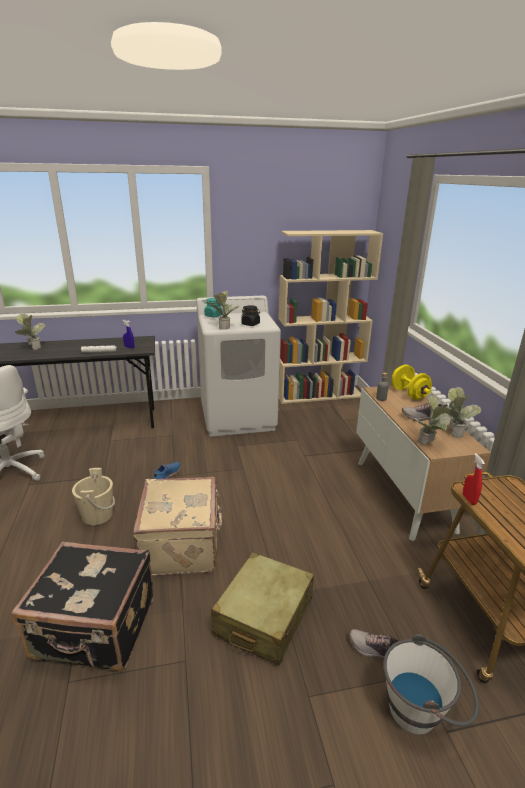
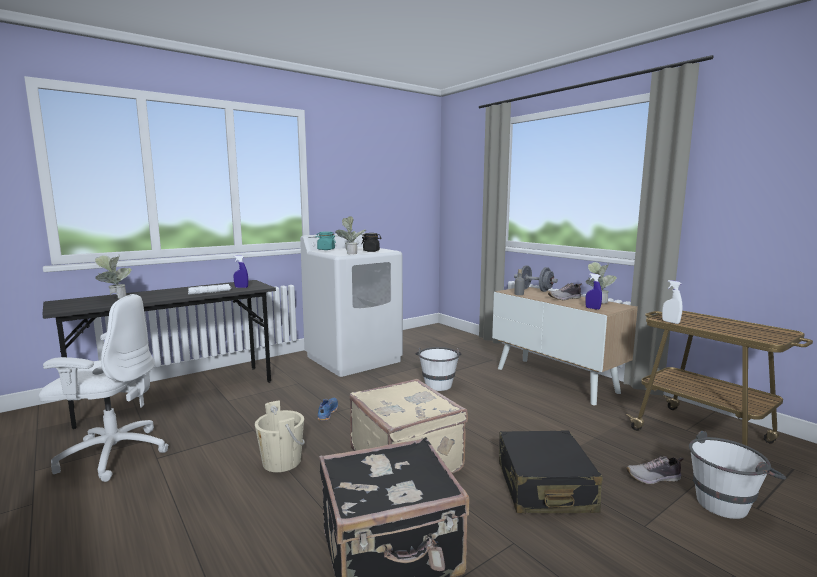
camera: 25 degrees left, 15 degrees down
(263, 617) = (544, 486): beige suitcase -> black suitcase
(284, 466) = (438, 383): none -> white bucket
(319, 395) = (413, 333): beige bookcase -> none
(409, 394) = (534, 290): yellow dumbbell -> grey dumbbell
(428, 444) = (592, 308): potted plant -> blue spray bottle
(469, 499) = (670, 322): red spray bottle -> white spray bottle

